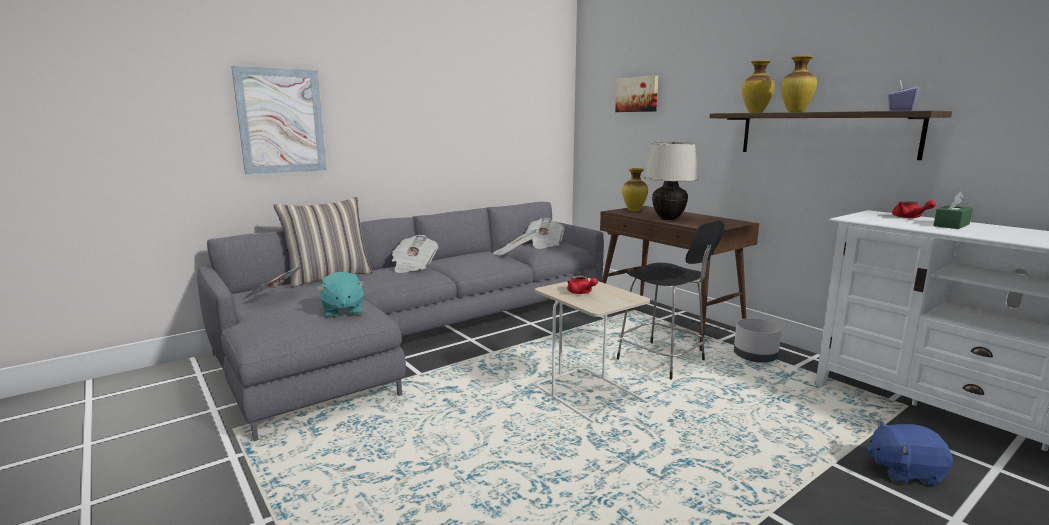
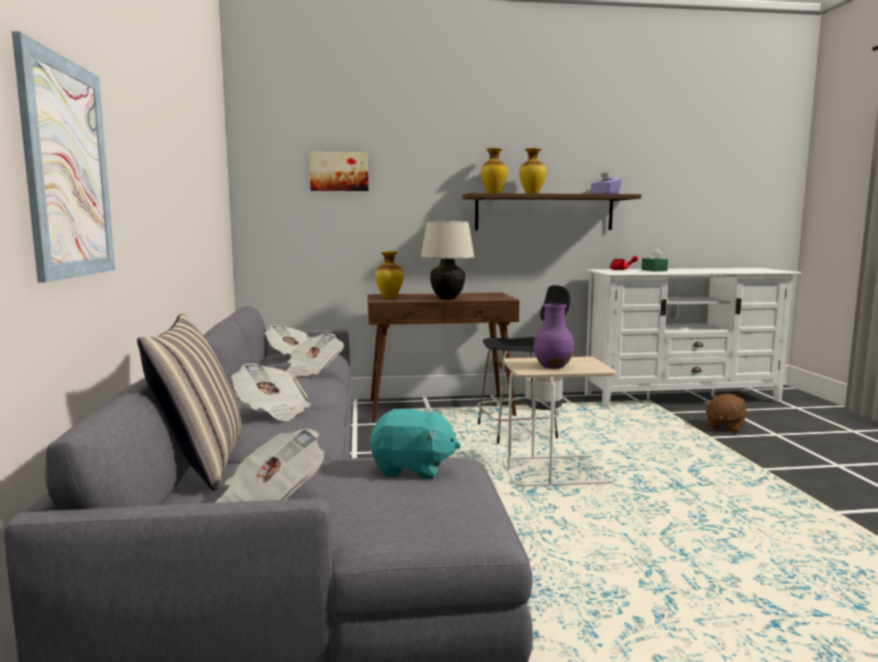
camera: 60 degrees left, 5 degrees down
(581, 293) = (553, 366): red teapot -> purple vase
(903, 471) = (724, 426): blue plush toy -> brown plush toy

